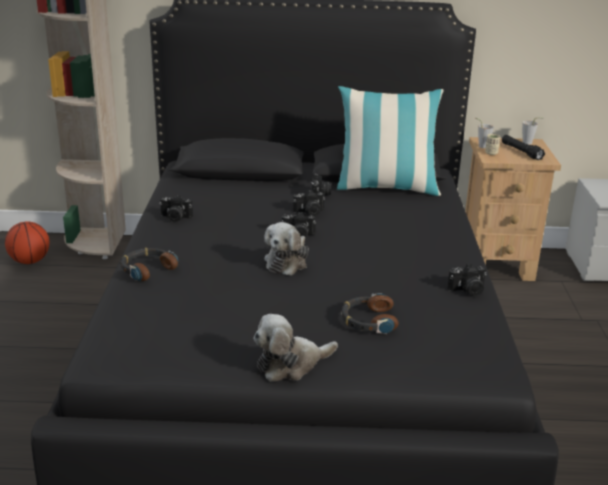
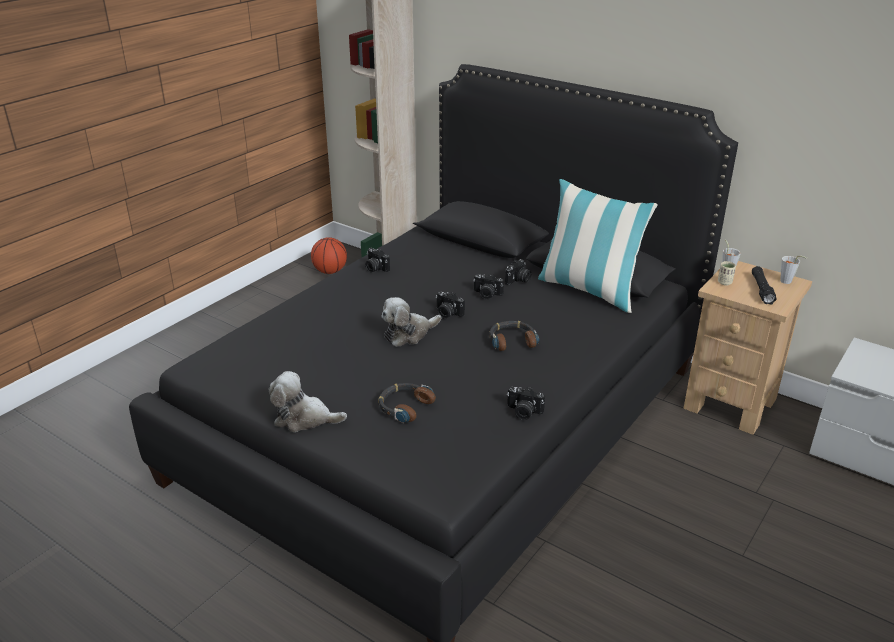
camera: 35 degrees right, 5 degrees up
(147, 269) = (303, 306): headphones -> headphones (512, 340)

